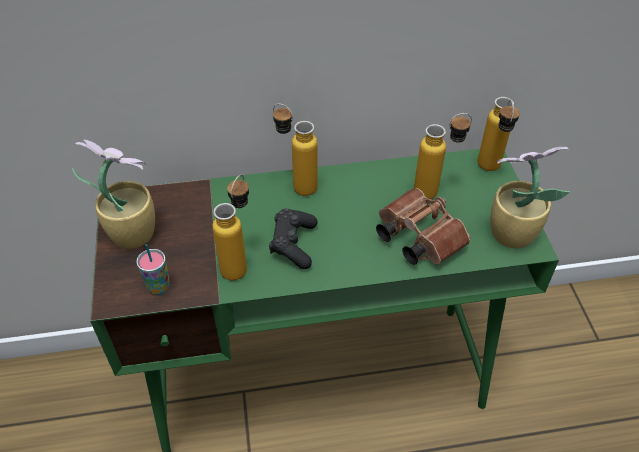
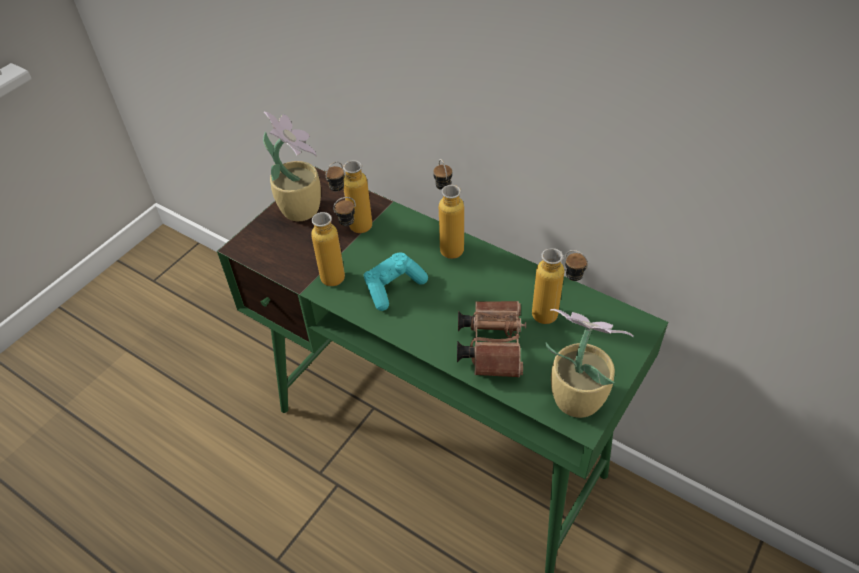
camera: 45 degrees right, 0 degrees up
(159, 287) = (276, 257): cup -> none
(293, 244) = (393, 287): black game controller -> turquoise game controller
(490, 171) = (626, 335): bottle -> bottle (353, 231)

